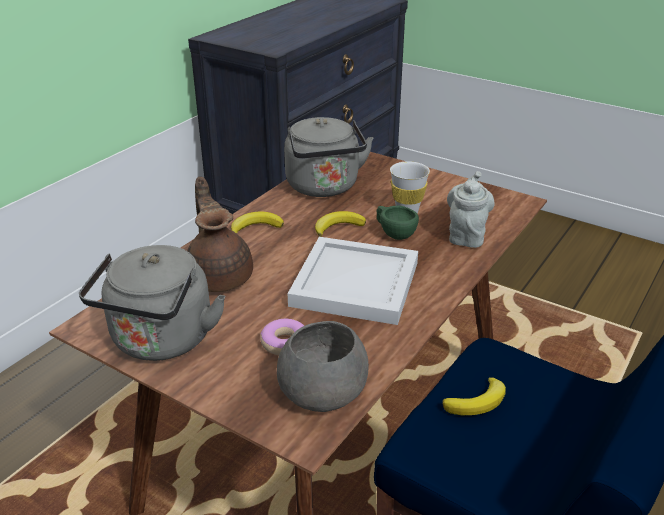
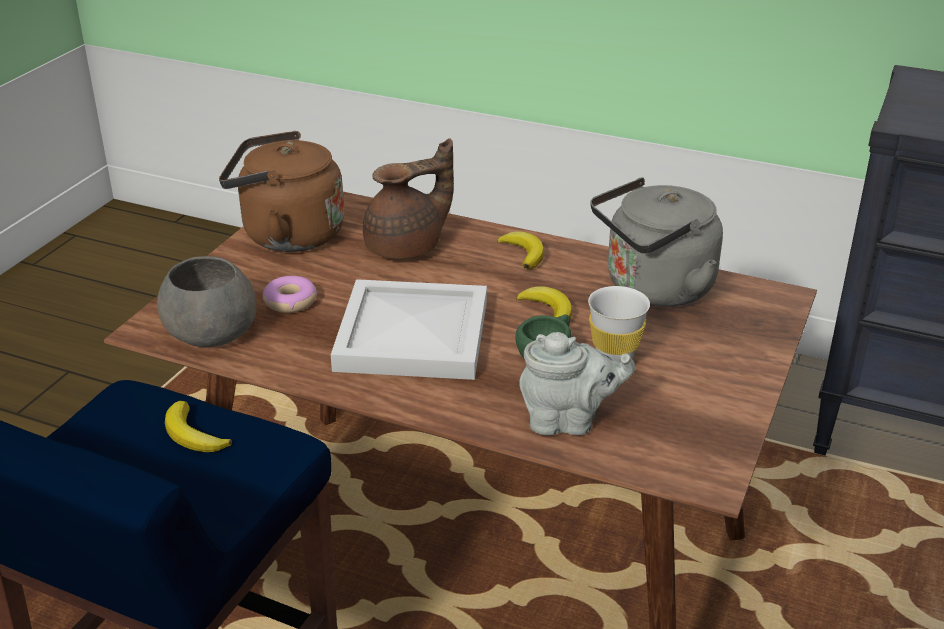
camera: 80 degrees right, 0 degrees up
(160, 341) = (286, 235): grey kettle -> brown kettle

